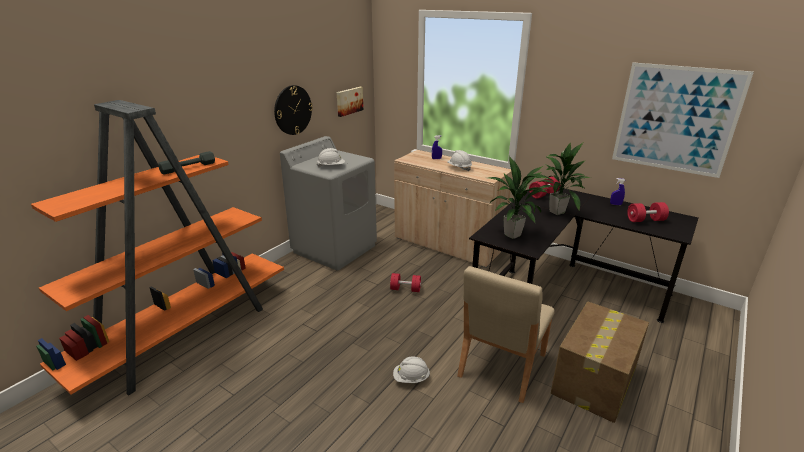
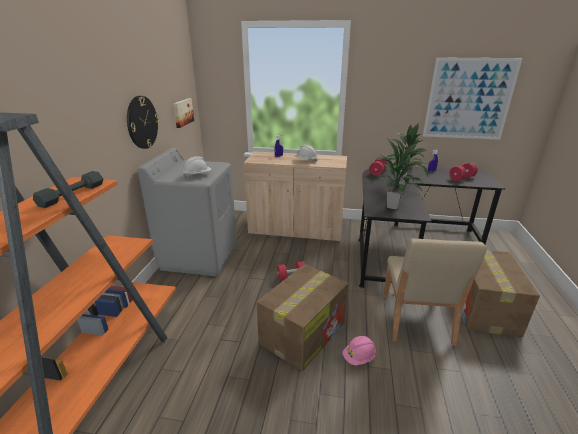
camera: 25 degrees left, 0 degrees up
(377, 341) = (303, 332): none -> cardboard box
(411, 378) = (359, 357): white hard hat -> pink hard hat

